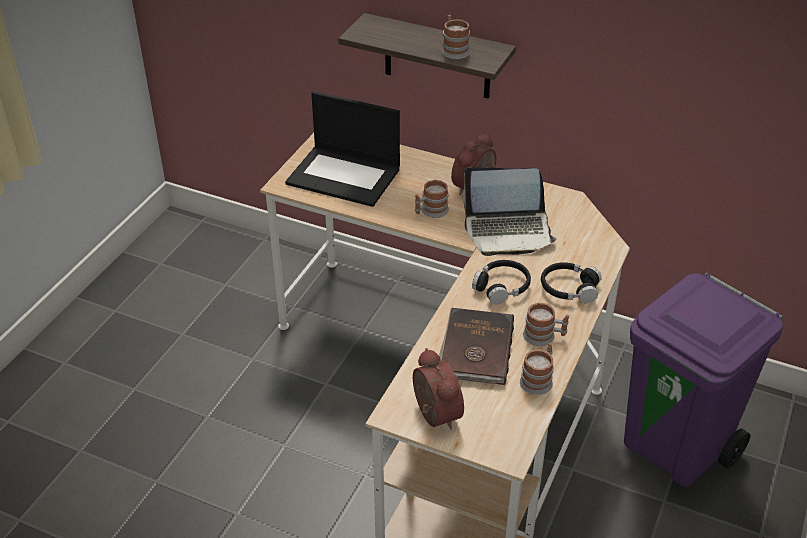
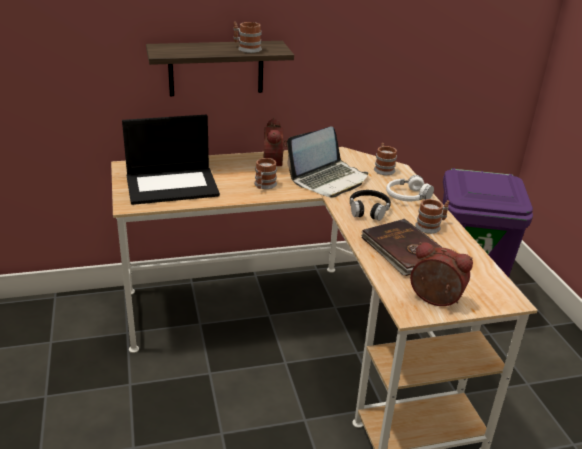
camera: 40 degrees left, 10 degrees down
(538, 379) = (463, 250): mug -> mug (383, 169)
(569, 289) = (407, 196): black headphones -> white headphones

